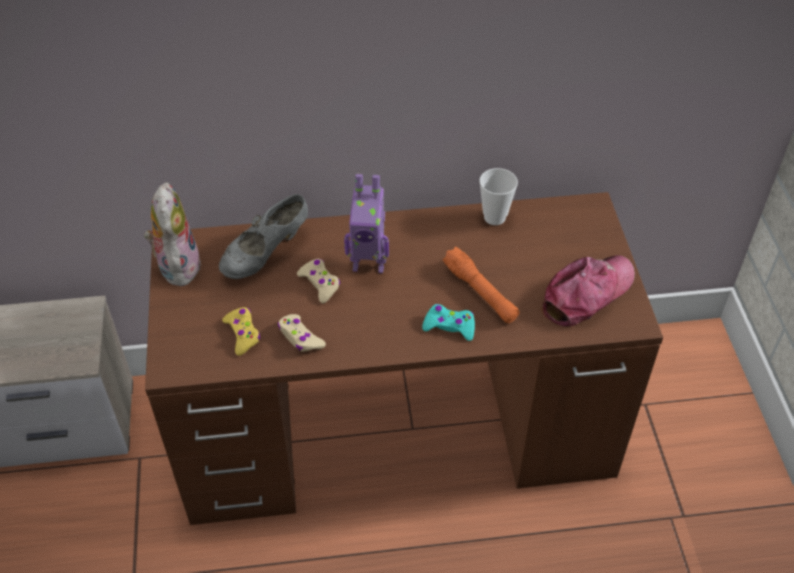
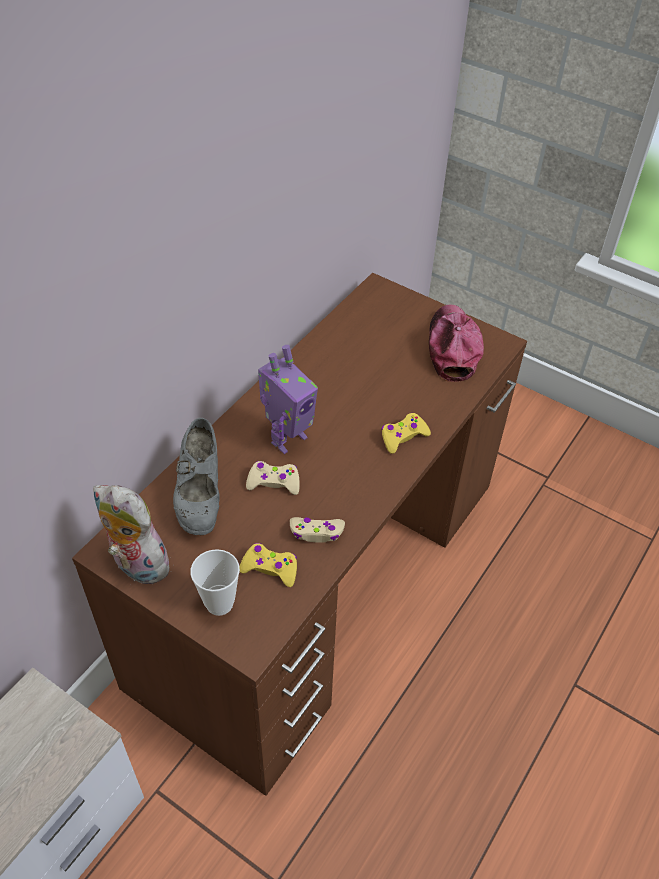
camera: 50 degrees left, 0 degrees up
(449, 326) = (403, 437): turquoise game controller -> yellow game controller
(480, 292) = (390, 398): orange flashlight -> none
(494, 217) = (327, 340): cup -> cup (219, 603)

